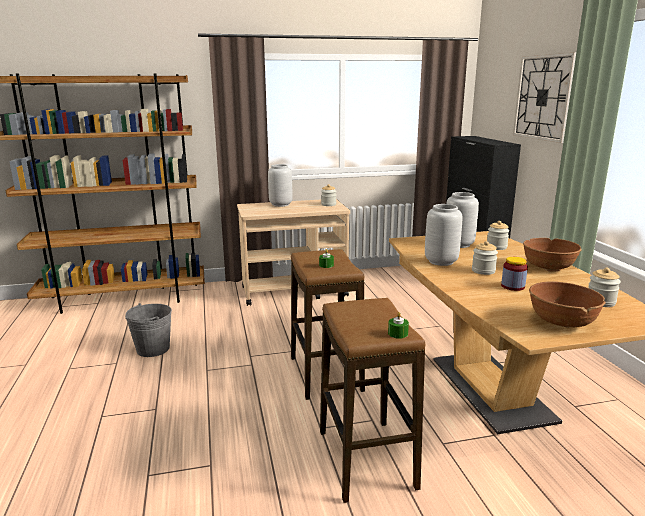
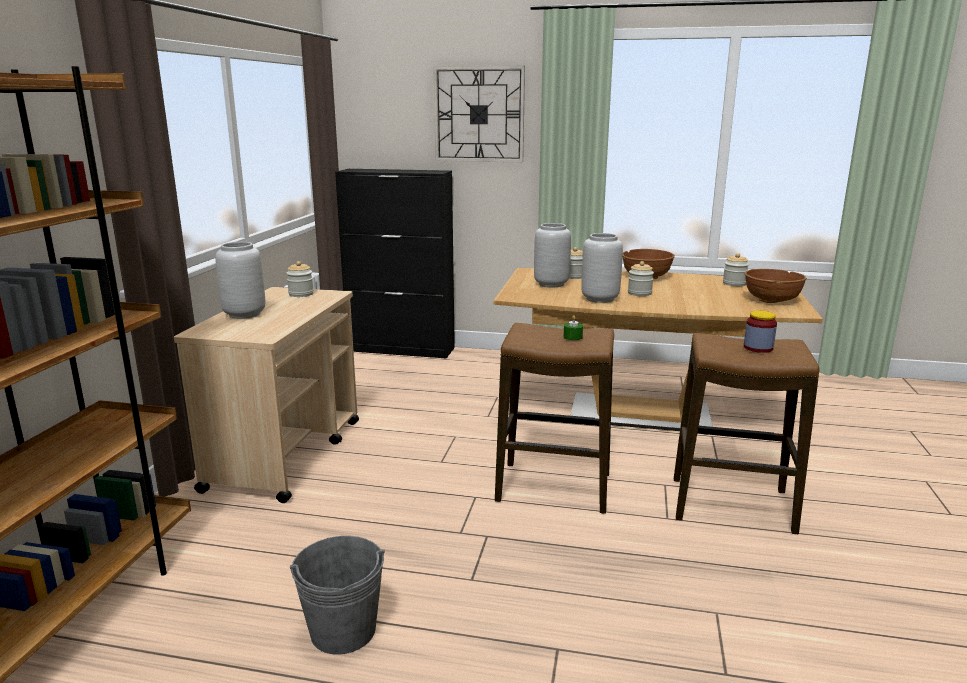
camera: 65 degrees left, 0 degrees up
(398, 333) = (791, 343): green candle -> none
(513, 286) = (686, 294): jar -> jar (758, 348)

